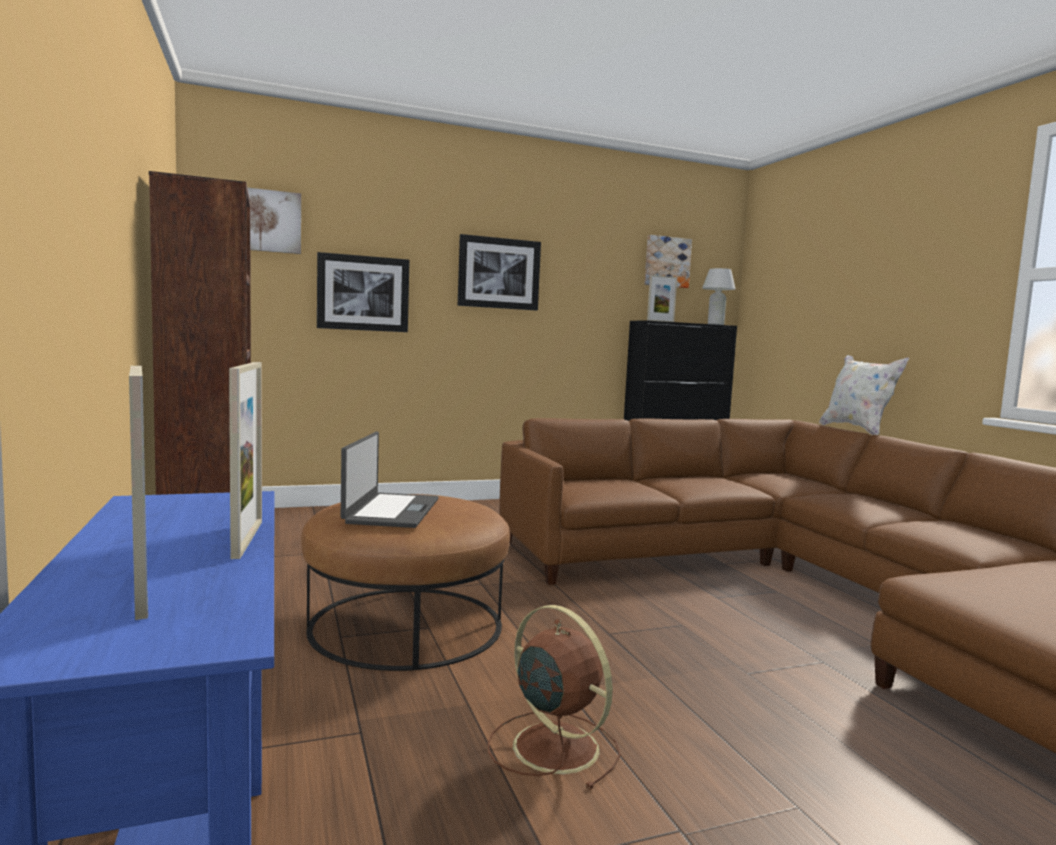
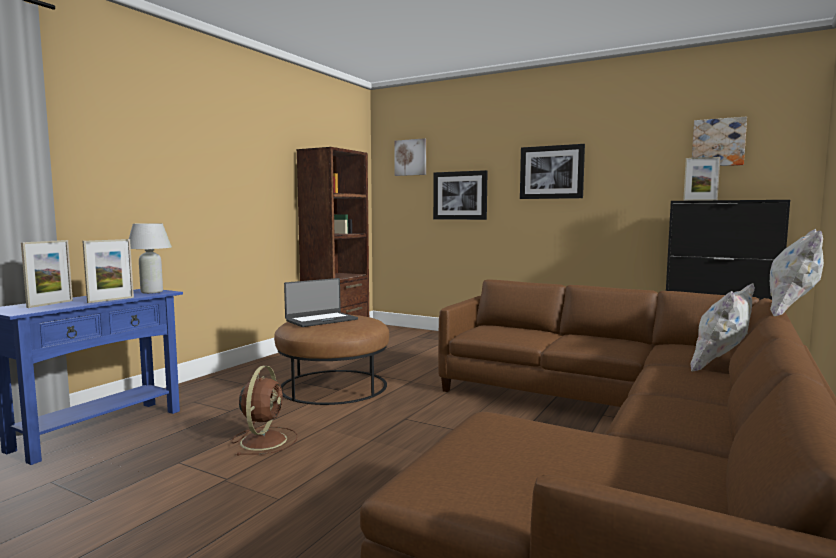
camera: 50 degrees right, 0 degrees up
(715, 324) = (772, 199): white table lamp -> white table lamp (151, 292)
(831, 487) = (721, 365): none -> white pillow

